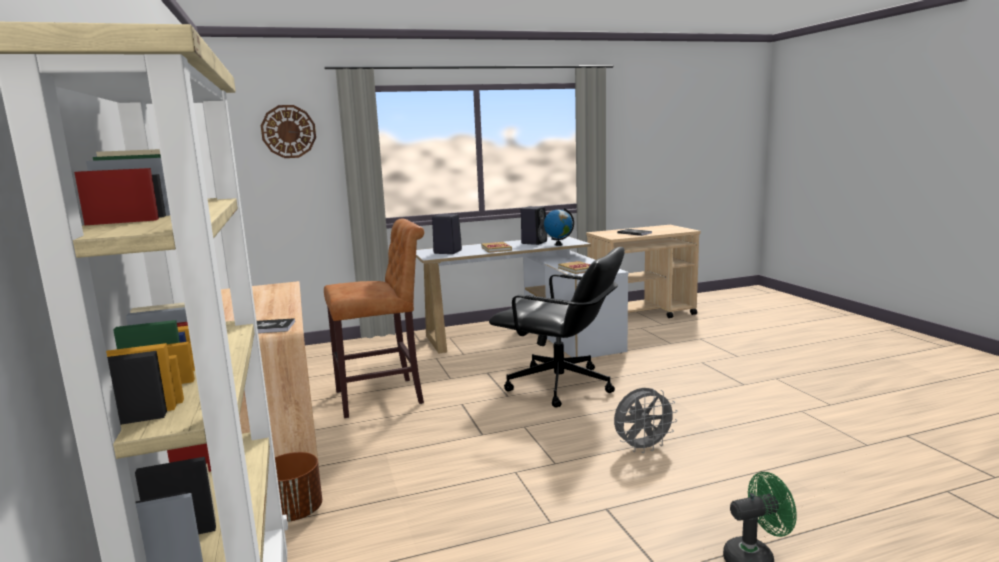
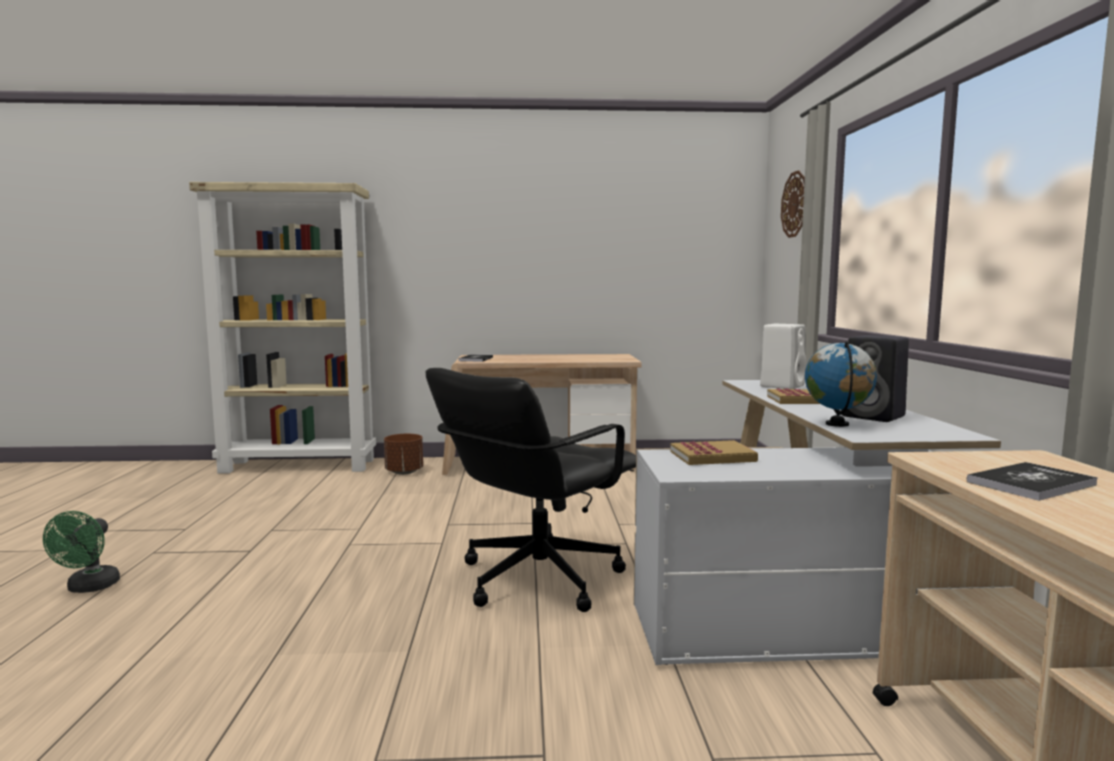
camera: 105 degrees right, 5 degrees down
(384, 397) = (584, 496): brown stool -> none
(446, 252) = (782, 386): black speaker -> white speaker
(643, 448) = (311, 589): grey fan -> none

